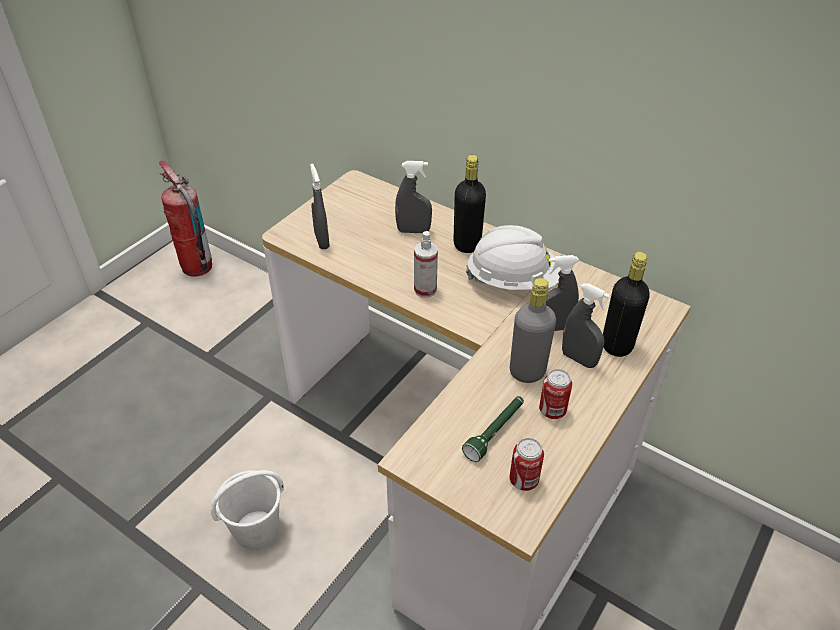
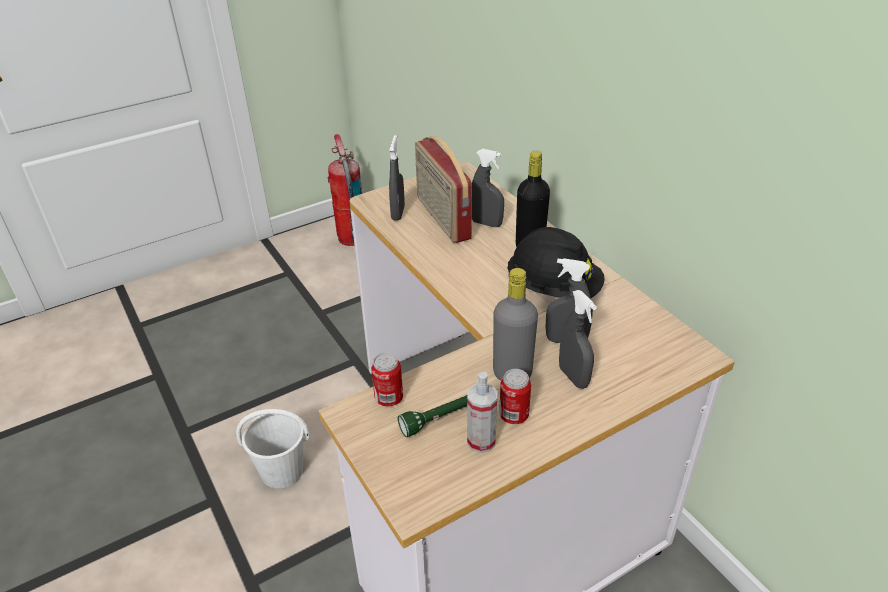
camera: 25 degrees right, 5 degrees down
(368, 236) = (442, 218): none -> radio
(425, 290) = (462, 276): spray bottle -> spray bottle (481, 441)
(512, 281) = (553, 289): white hard hat -> black hard hat
(523, 480) = (441, 469): can -> can (389, 398)
(617, 345) = (623, 376): black bottle -> none

